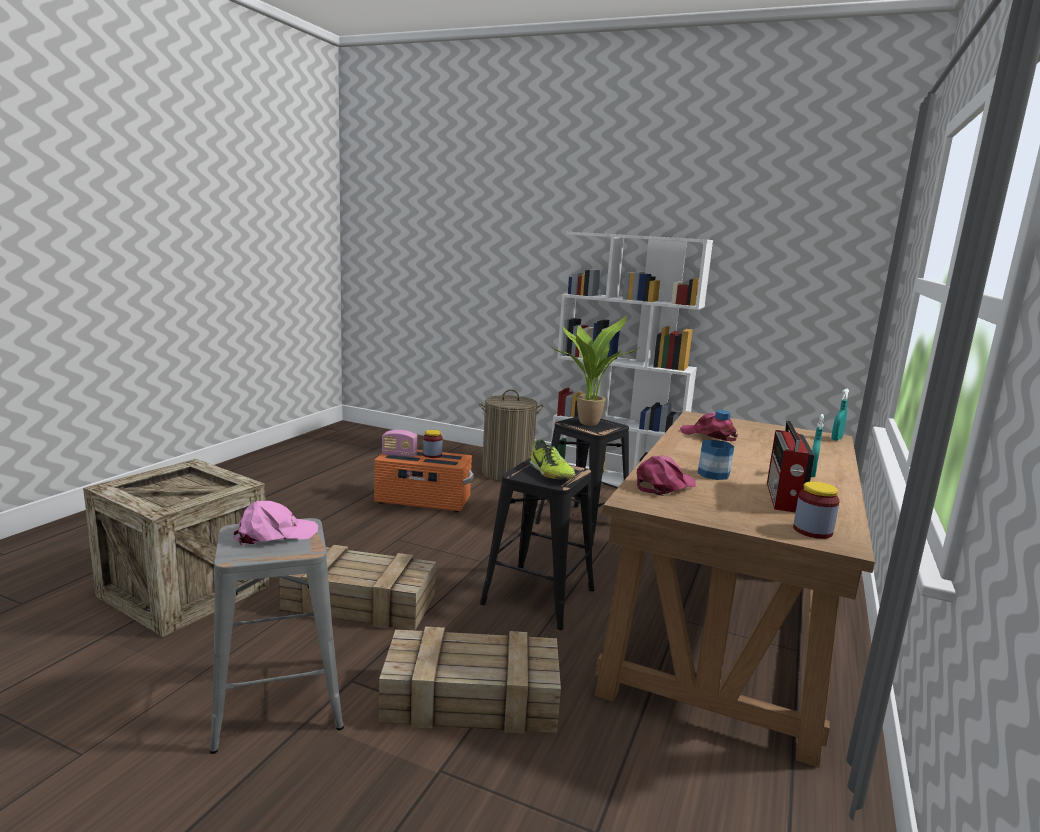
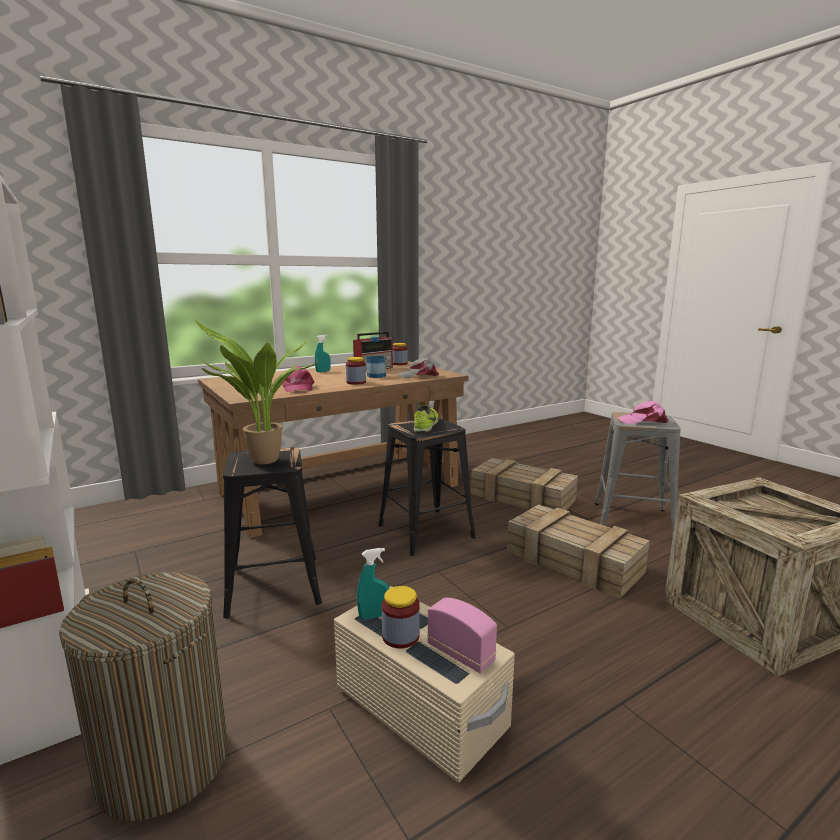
camera: 145 degrees left, 0 degrees up
(423, 501) = (420, 708): orange storage box -> beige storage box
(664, 486) = (419, 376): pink cap -> grey cap
(688, 454) = (356, 382): none -> jar
(836, 439) = (220, 378): turquoise spray bottle -> turquoise spray bottle (374, 616)

